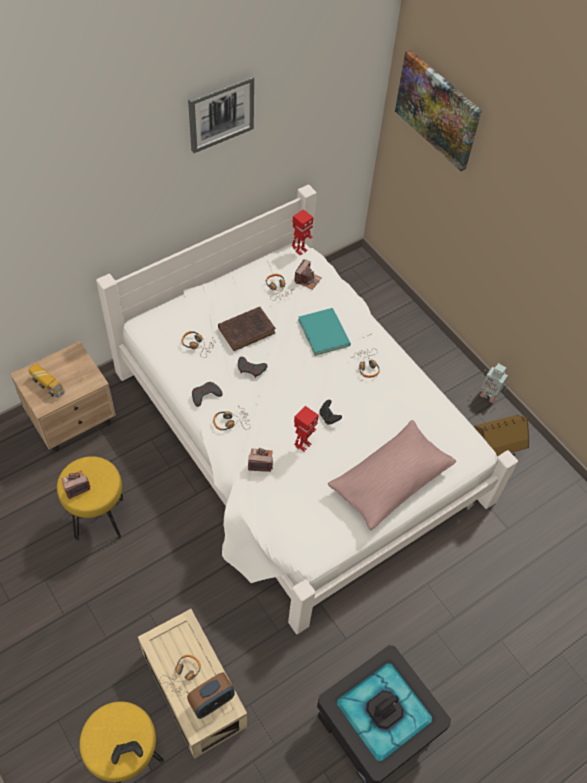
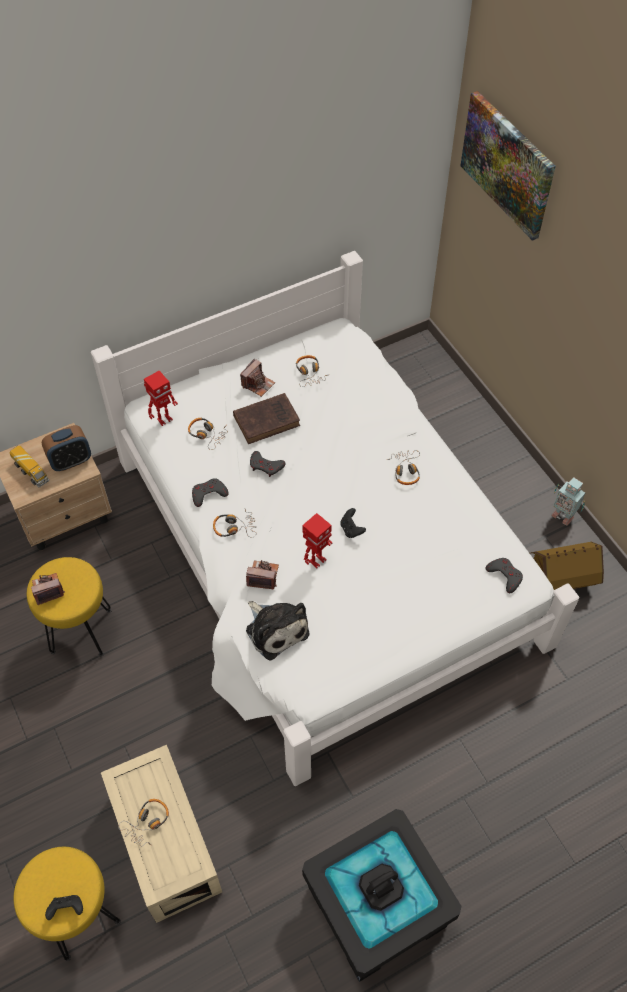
camera: 10 degrees right, 0 degrees up
(212, 701) = (177, 857): alarm clock -> alarm clock (71, 461)
(220, 113) = (239, 160): picture -> none
(276, 504) = (275, 629): none -> plush toy
(300, 250) = (343, 329): toy robot -> toy robot (164, 419)
(307, 280) = (346, 364): camera -> camera (258, 384)
(324, 331) = (359, 426): turquoise book -> none
(390, 481) = (416, 611): pink pillow -> none
(457, 447) = (505, 575): none -> grey game controller

